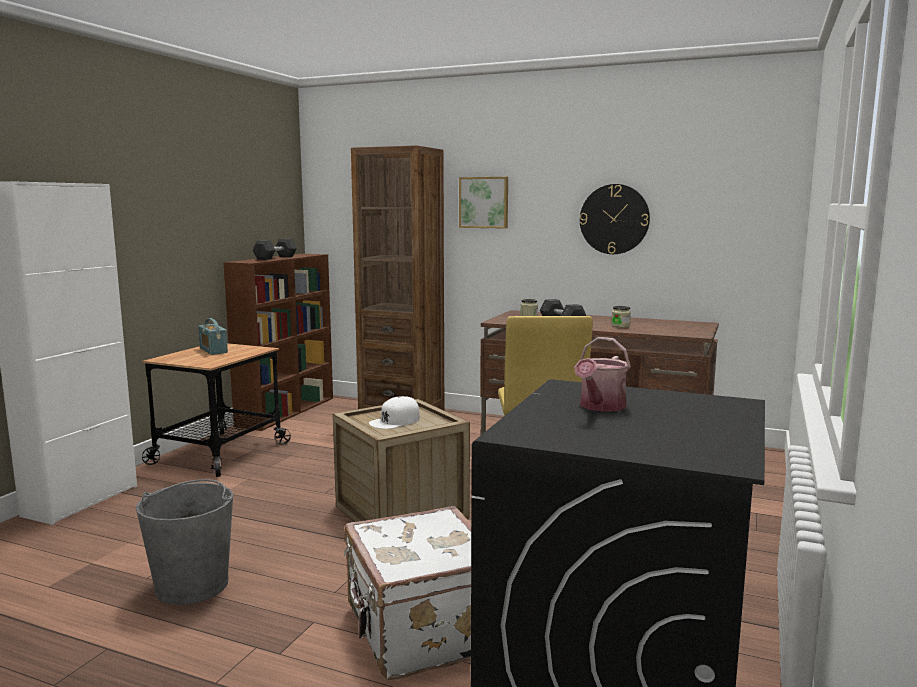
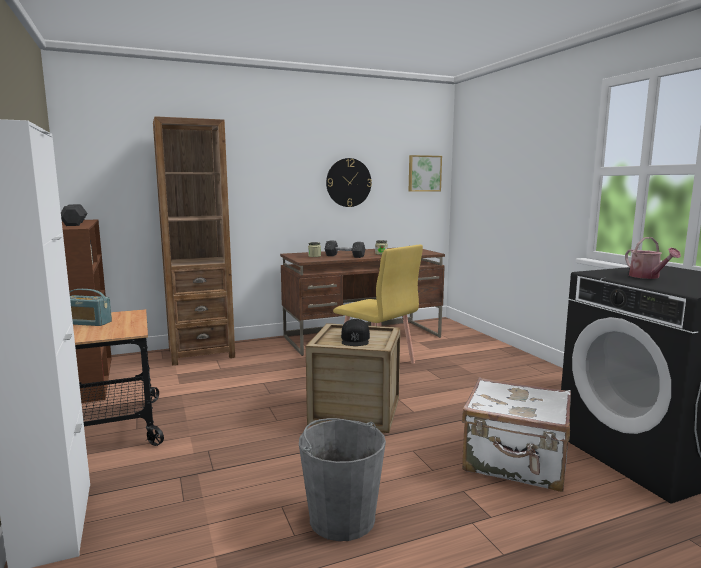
camera: 45 degrees left, 0 degrees up
(395, 421) = (355, 339): white cap -> black cap
(484, 202) = (252, 170): picture -> picture (424, 173)

